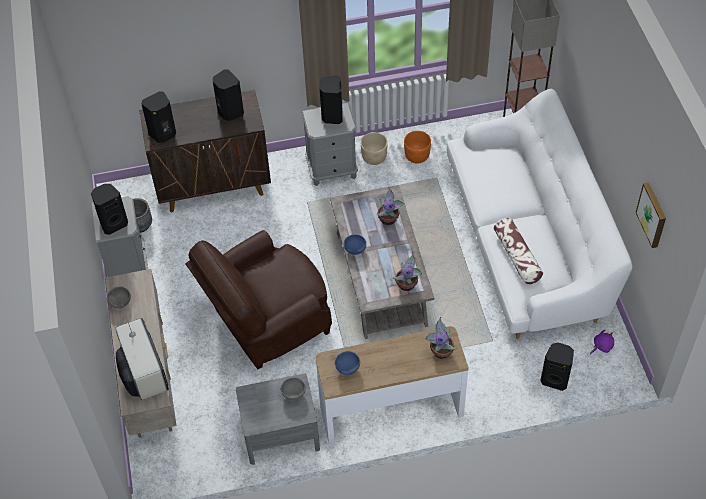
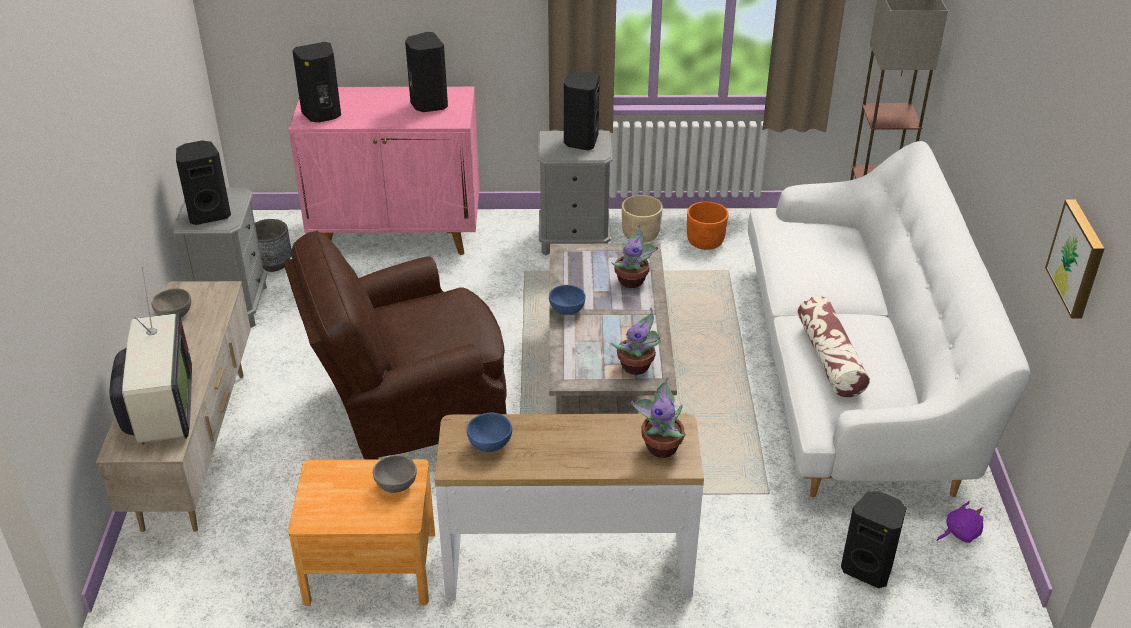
camera: 10 degrees right, 15 degrees down
(214, 186) = (398, 234): brown cabinet -> pink cabinet
(280, 433) = (370, 567): grey nightstand -> brown nightstand

